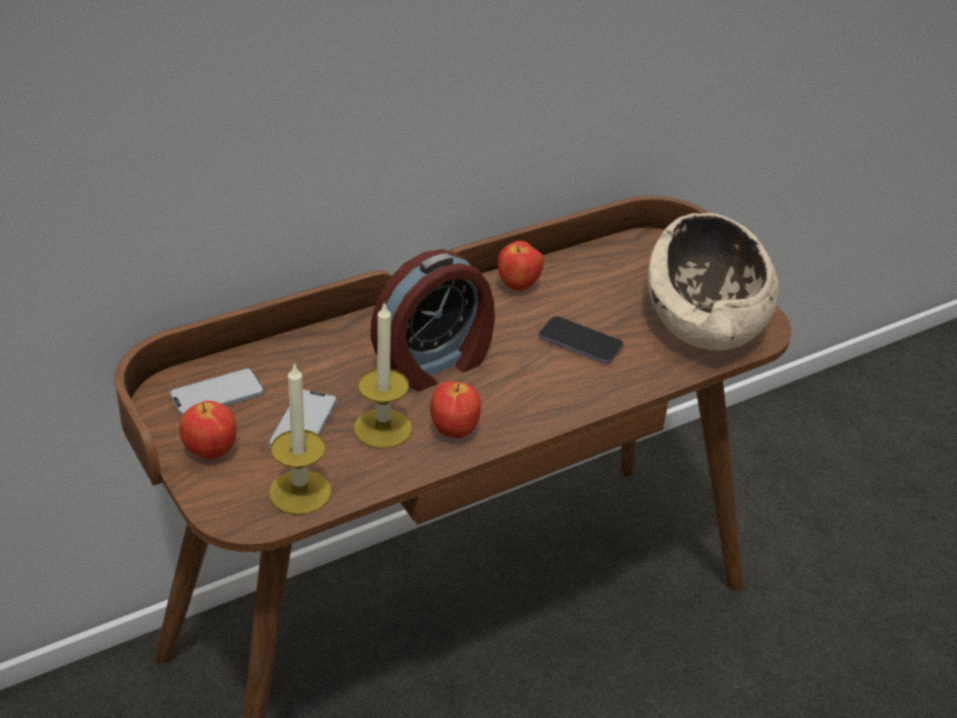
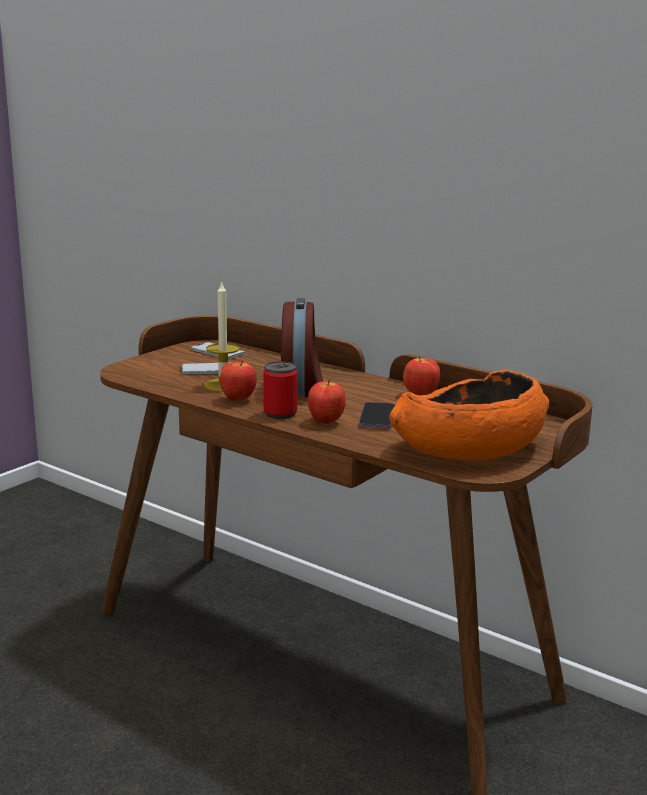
camera: 70 degrees right, 20 degrees down
(210, 452) = (167, 358): apple -> apple (325, 422)
(300, 492) = (150, 378): candle -> none
(435, 363) = (303, 387): alarm clock -> alarm clock turned 120 degrees counterclockwise
(528, 410) = (280, 413): none -> can
(705, 318) = (468, 450): beige bowl -> orange bowl

